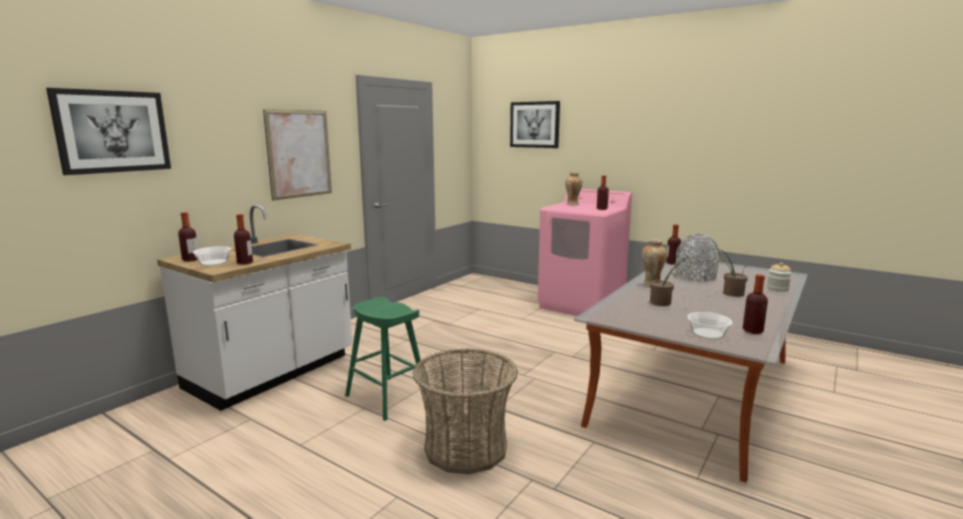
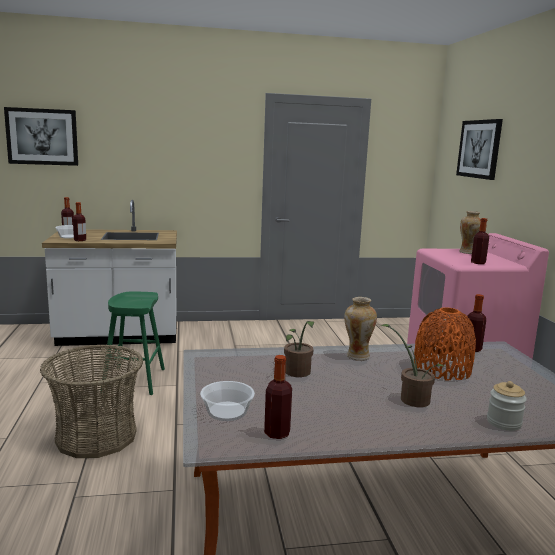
camera: 45 degrees right, 0 degrees up
(299, 154) = (193, 163): picture -> none
(695, 276) = (442, 369): grey vase -> orange vase

